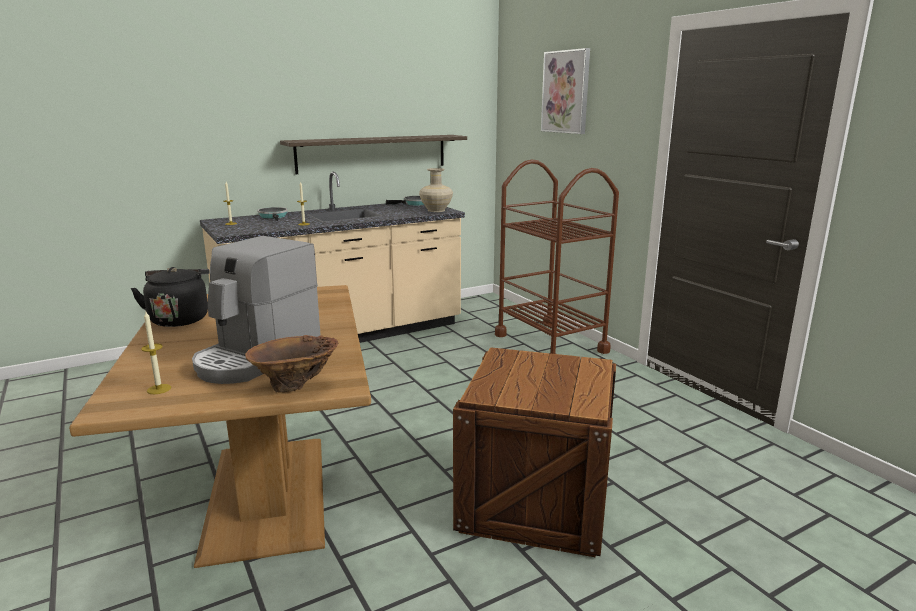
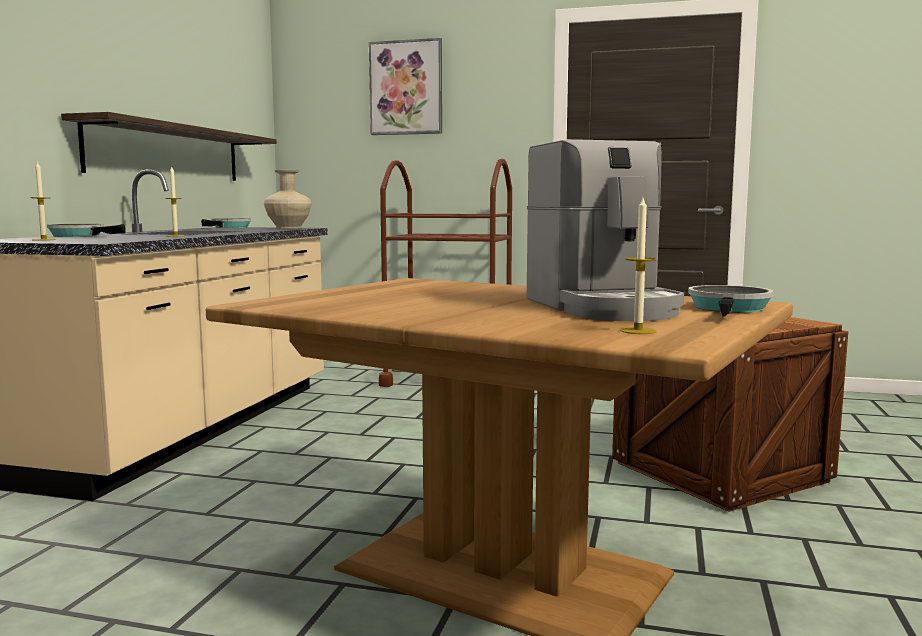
camera: 45 degrees left, 10 degrees down
(180, 319) = (352, 309): black kettle -> none
(296, 387) = (729, 309): brown vase -> frying pan

